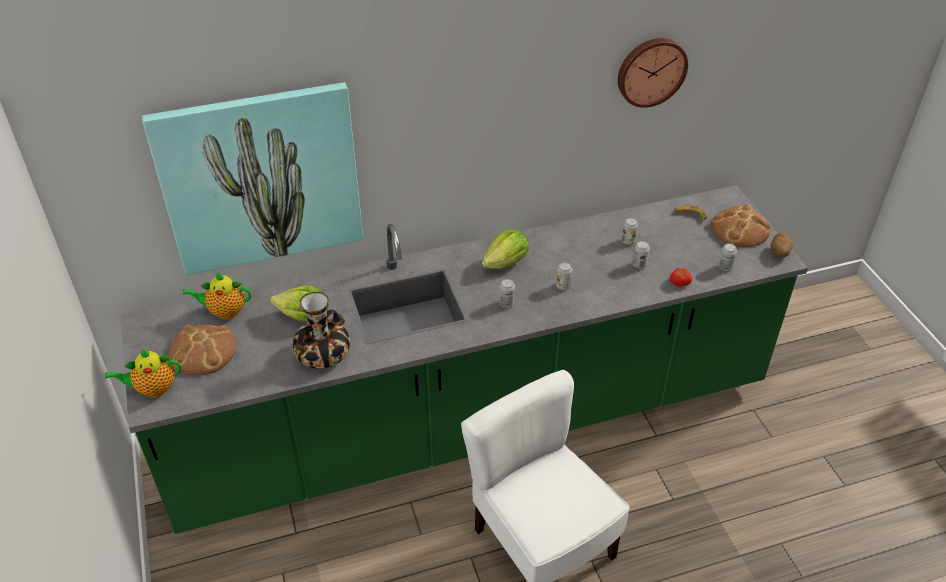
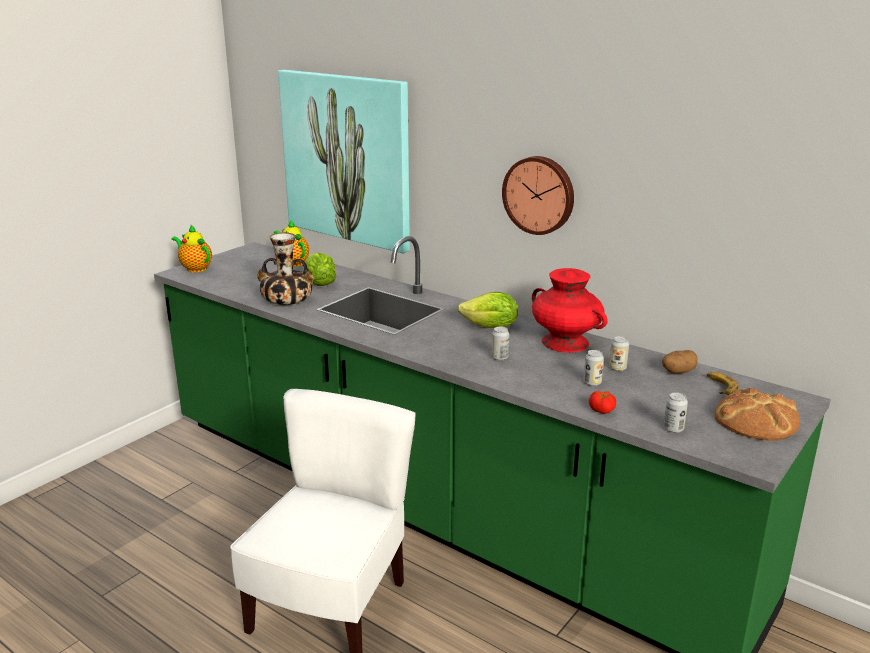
camera: 55 degrees right, 20 degrees down
(203, 351) = (246, 269): bread -> none
(506, 303) = (438, 342): can -> none
(568, 241) = (565, 343): none -> red vase
(650, 71) = (704, 169): wall clock -> wall clock (539, 194)
(779, 253) = (763, 456): potato -> potato (677, 372)

